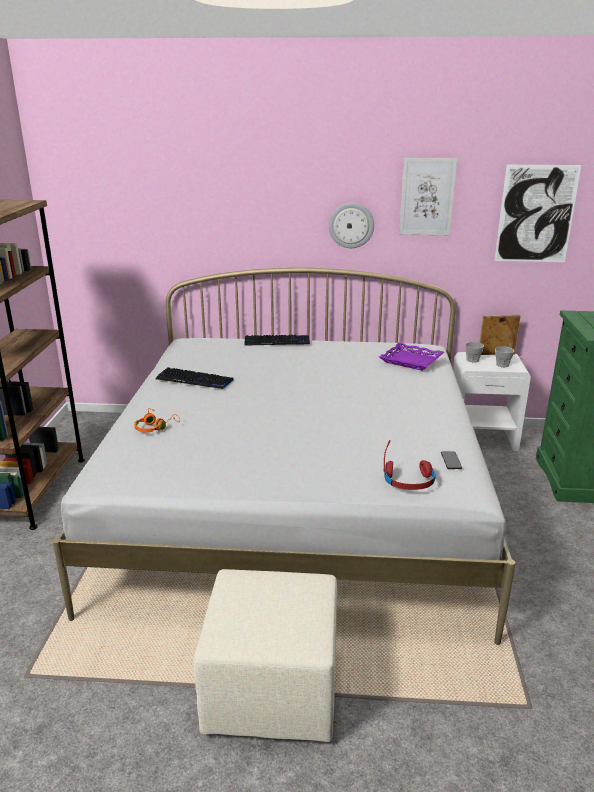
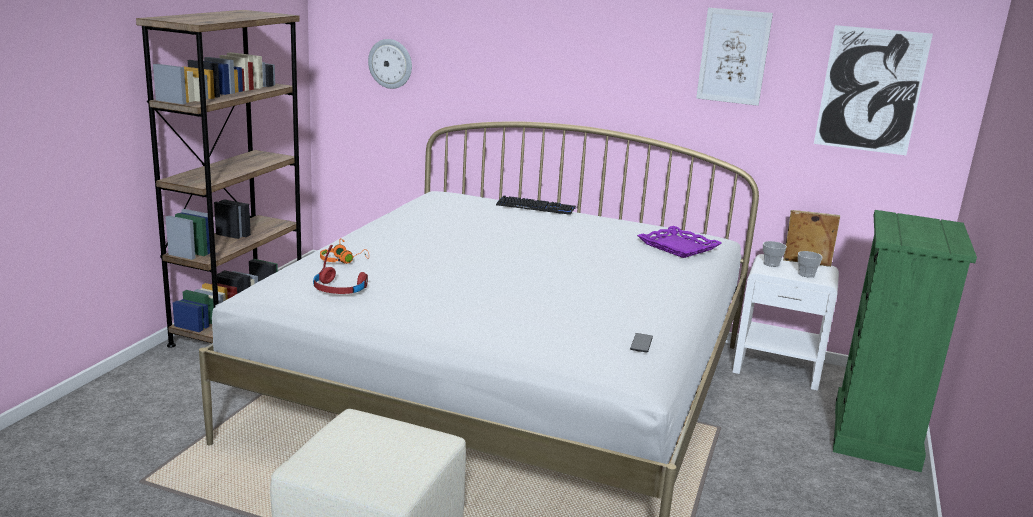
camera: 15 degrees right, 5 degrees down
(194, 380) = (416, 227): keyboard -> none
(351, 225) = (641, 82): wall clock -> wall clock (390, 63)
(409, 481) = (575, 352): red headphones -> red headphones (339, 289)

